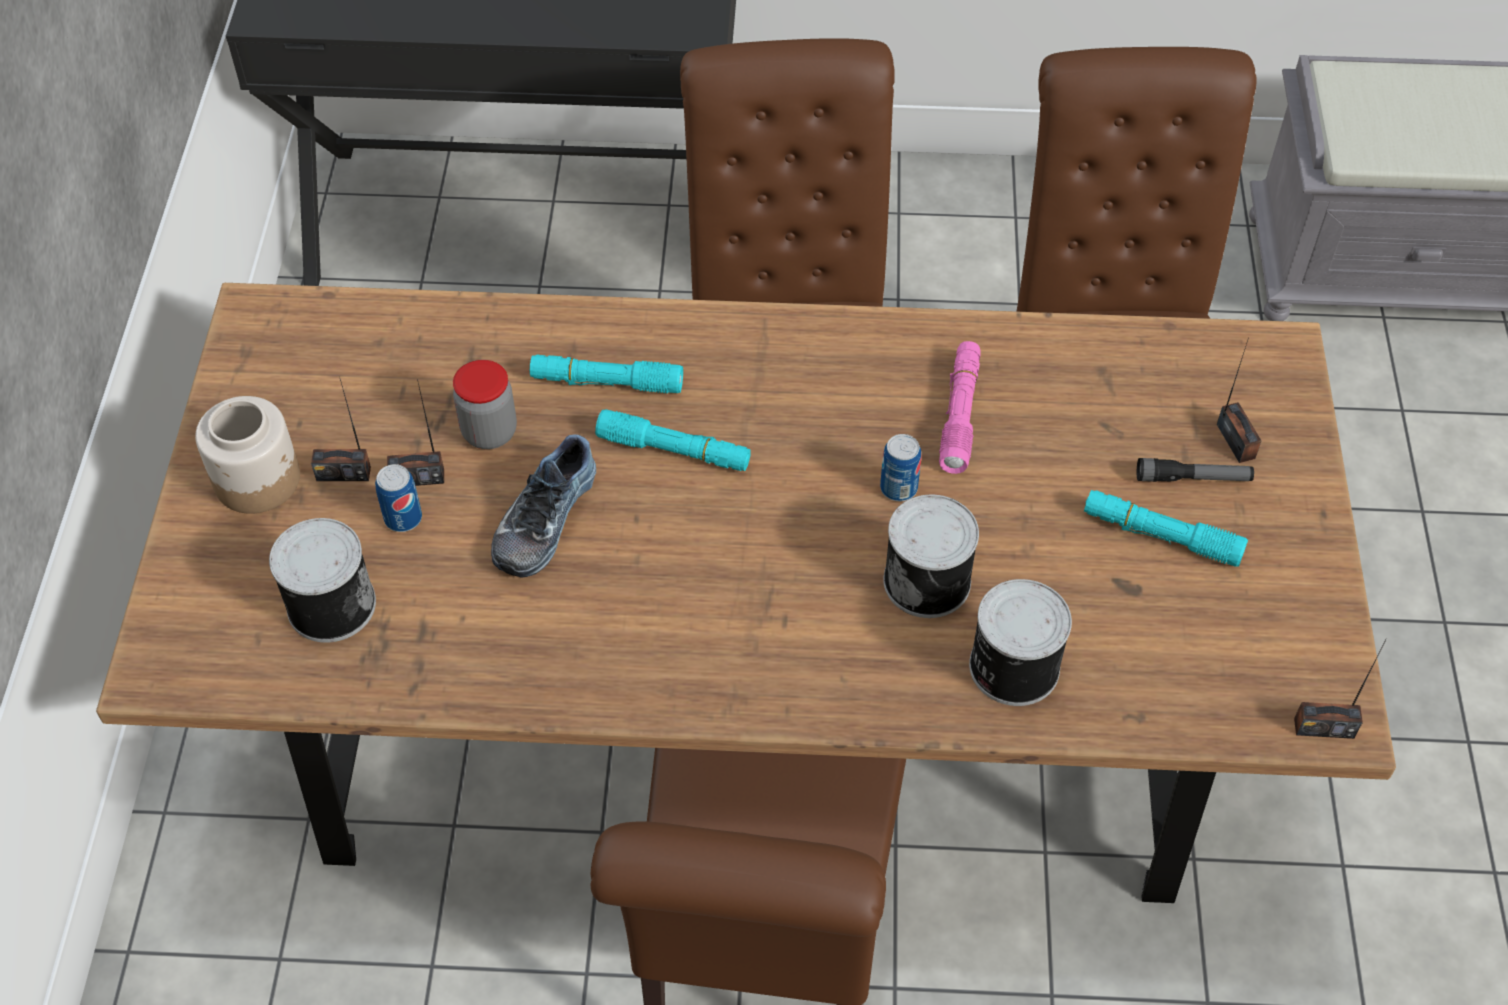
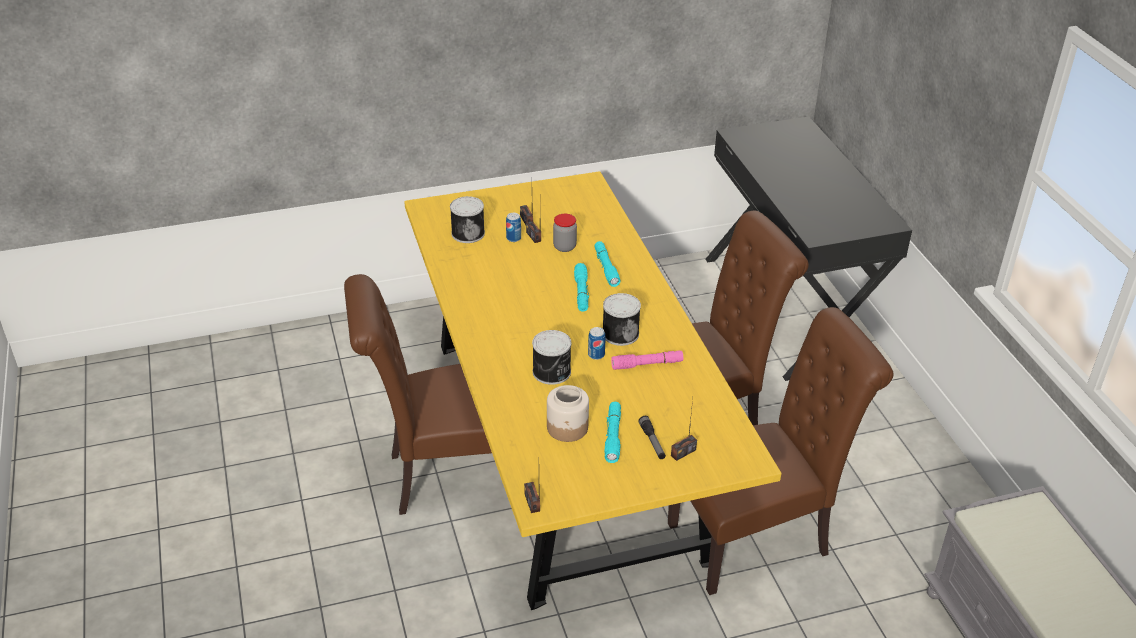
camera: 70 degrees right, 15 degrees down
(258, 479) = (514, 203): jar -> jar (567, 428)
(542, 518) = (531, 269): shoe -> none
(754, 708) = (566, 445): brown dining table -> yellow dining table
(1011, 667) = (520, 403): can -> can (620, 333)

